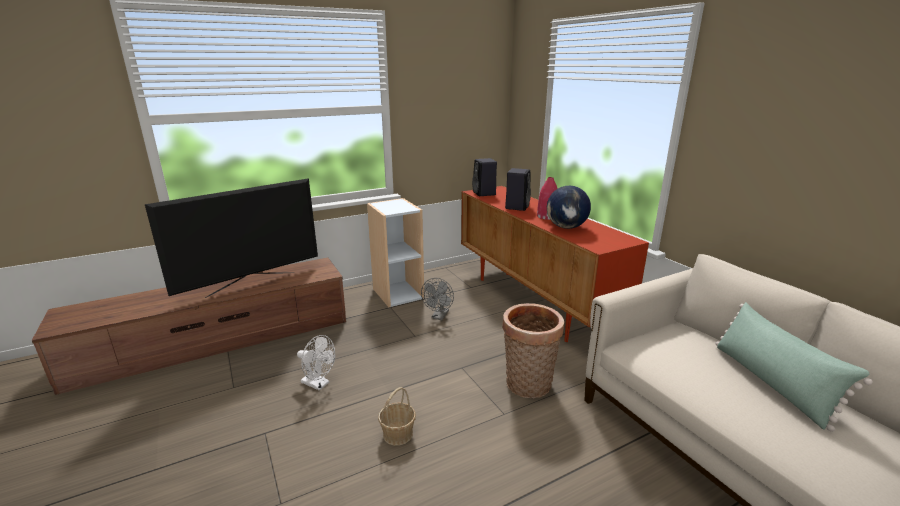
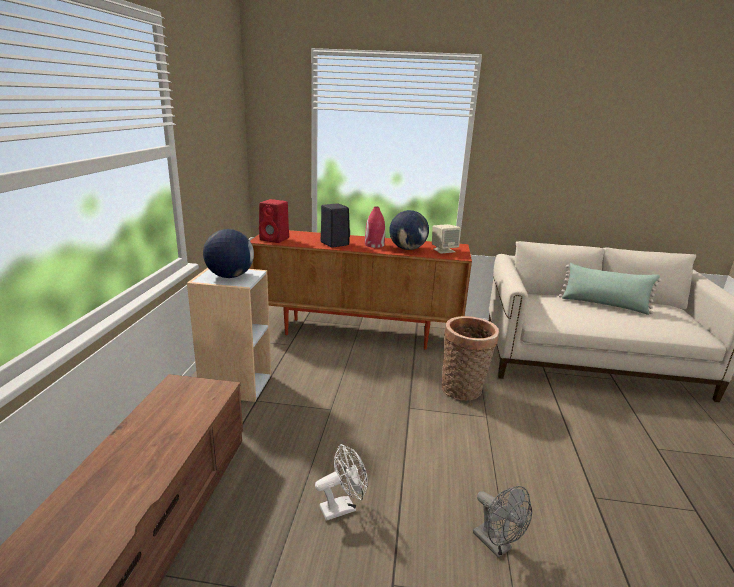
camera: 55 degrees left, 0 degrees up
(251, 284) = (147, 454): television -> none
(393, 206) = (230, 276): none -> globe
(398, 434) = (469, 482): basket -> none
(439, 316) = (316, 382): grey fan -> grey fan (497, 545)
(484, 193) = (275, 239): black speaker -> red speaker
(599, 238) = (444, 250): none -> beige speaker

